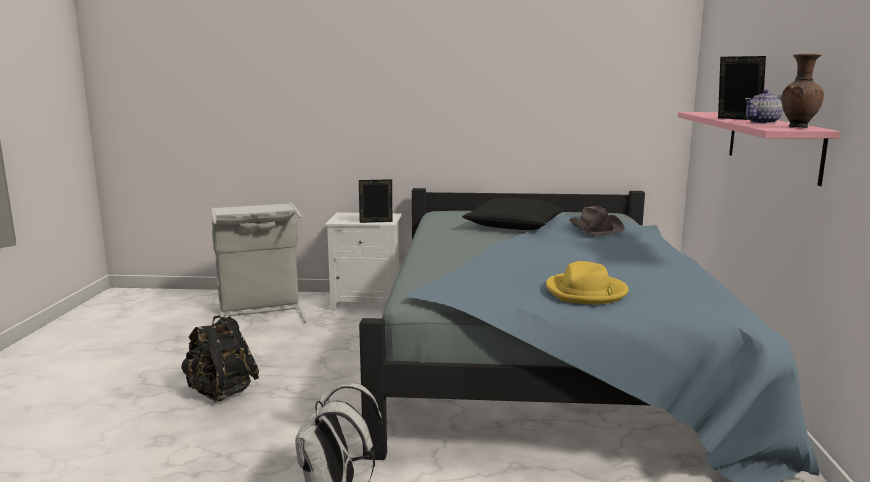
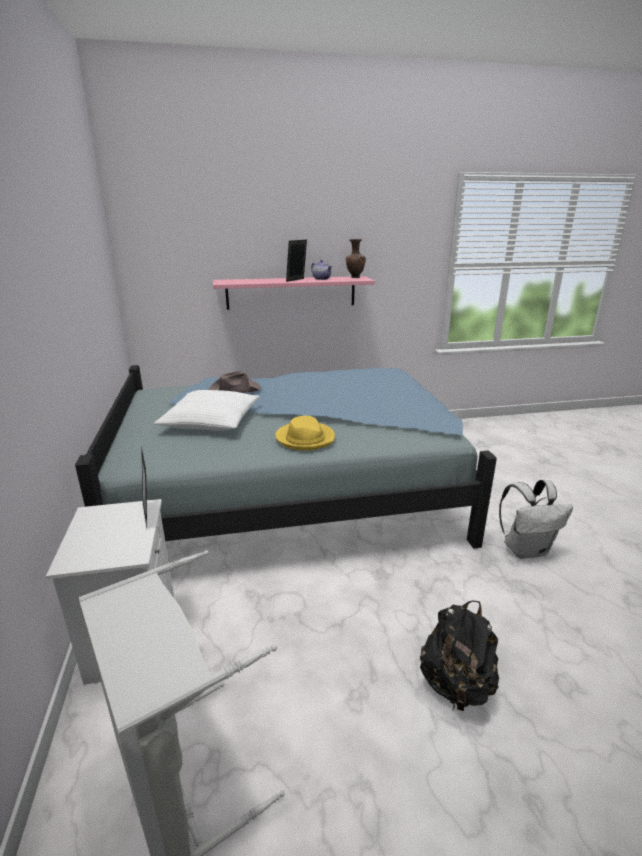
camera: 105 degrees left, 10 degrees up
(514, 226) = (211, 421): black pillow -> white pillow
(586, 292) = (404, 390): yellow hat -> yellow hat (305, 438)

